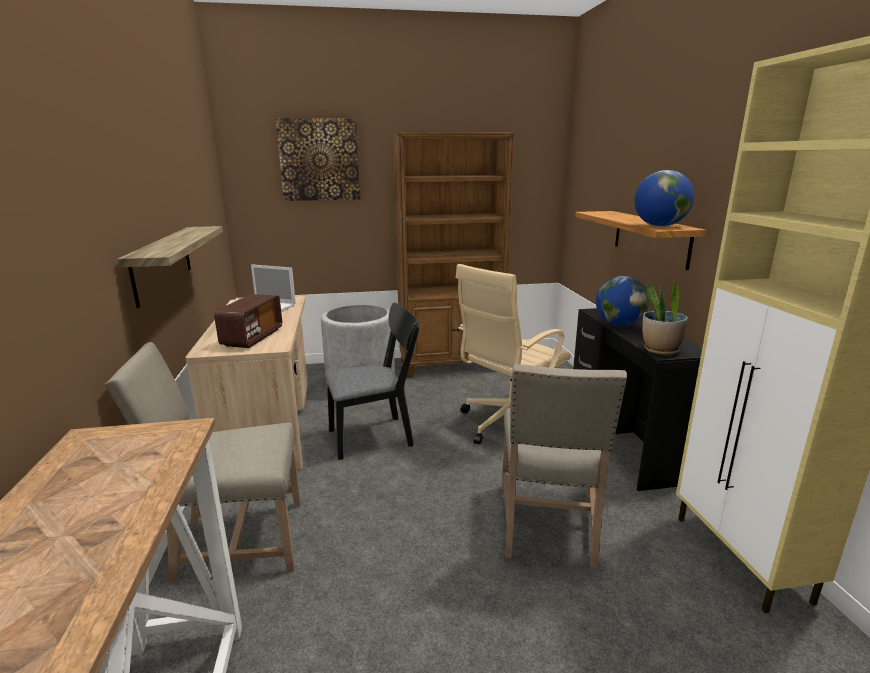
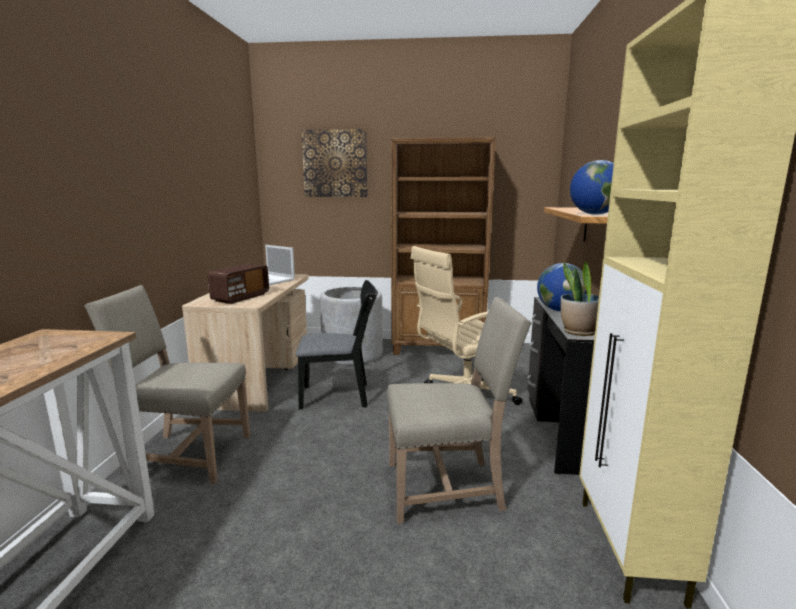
camera: 15 degrees right, 5 degrees down
(162, 263) = (171, 230): shelf -> none
(548, 525) = (447, 487): beige chair -> beige chair turned 120 degrees counterclockwise

